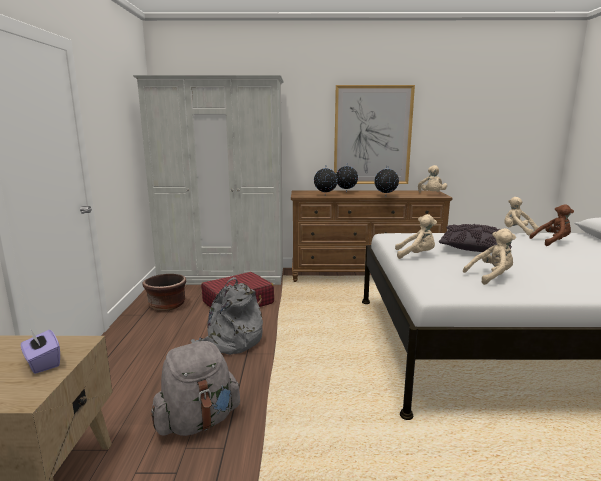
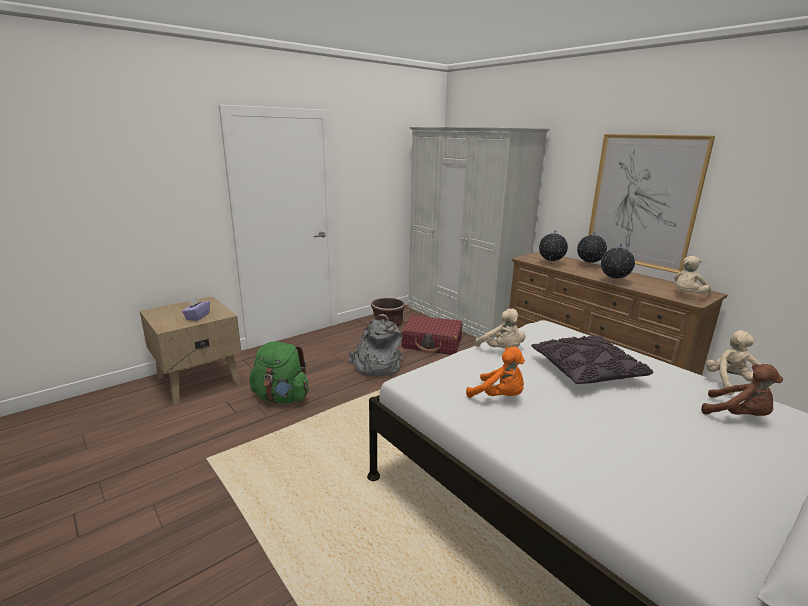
camera: 50 degrees right, 5 degrees up
(198, 421) = (281, 398): grey backpack -> green backpack
(491, 276) = (499, 397): beige plush toy -> orange plush toy

